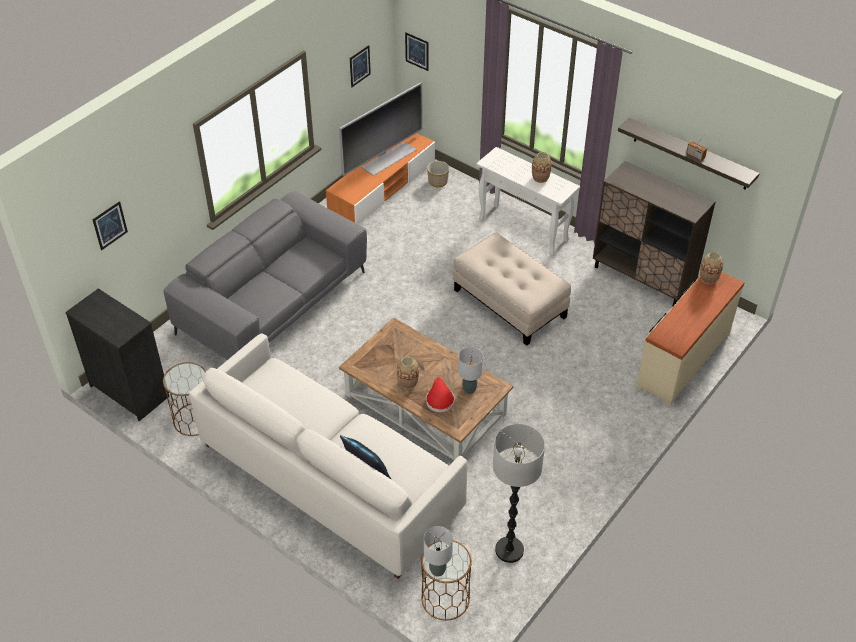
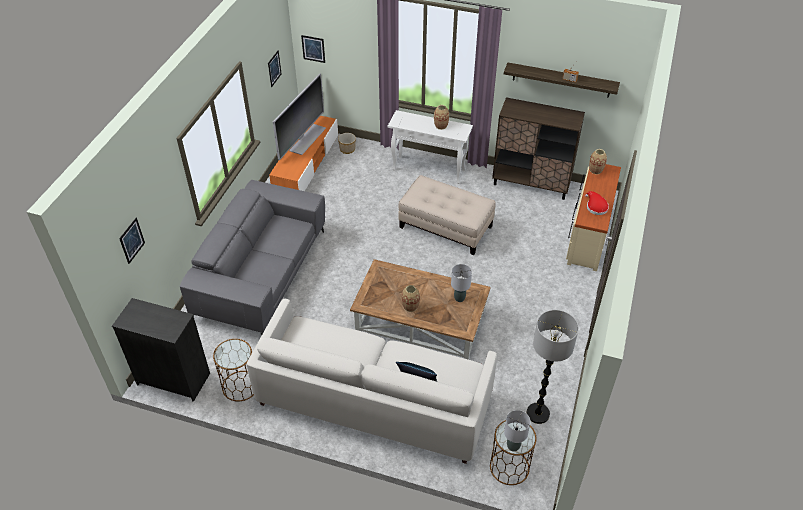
camera: 20 degrees left, 0 degrees up
(439, 399) = (441, 313): red hat -> red hat (595, 207)

